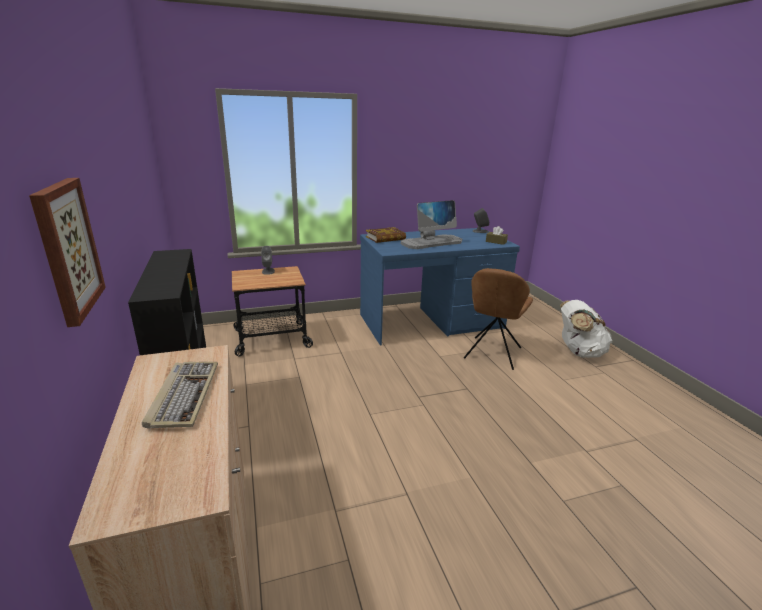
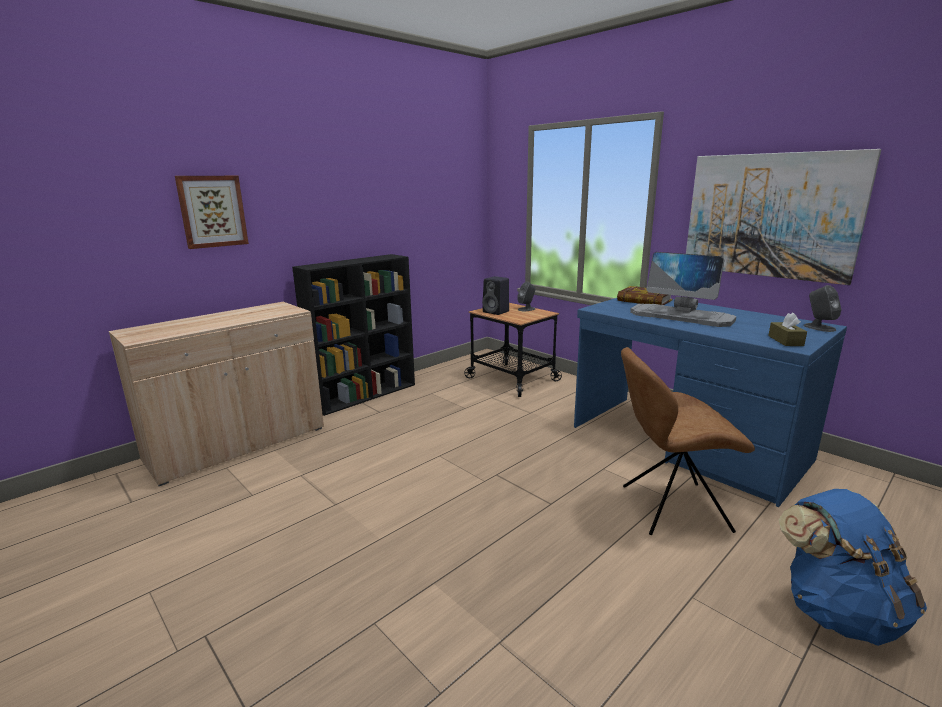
camera: 65 degrees right, 5 degrees down
(184, 395) = (238, 317): keyboard -> none
(256, 282) = (496, 312): none -> black speaker
(432, 170) = (770, 216): none -> picture
(578, 352) = (837, 611): white backpack -> blue backpack

